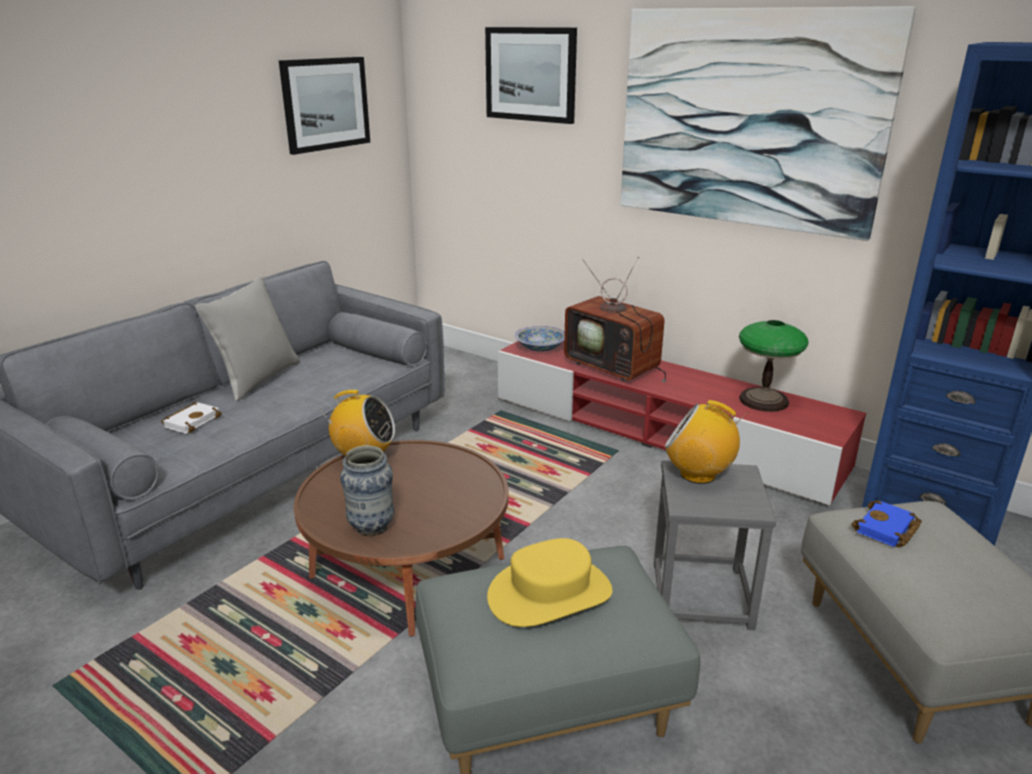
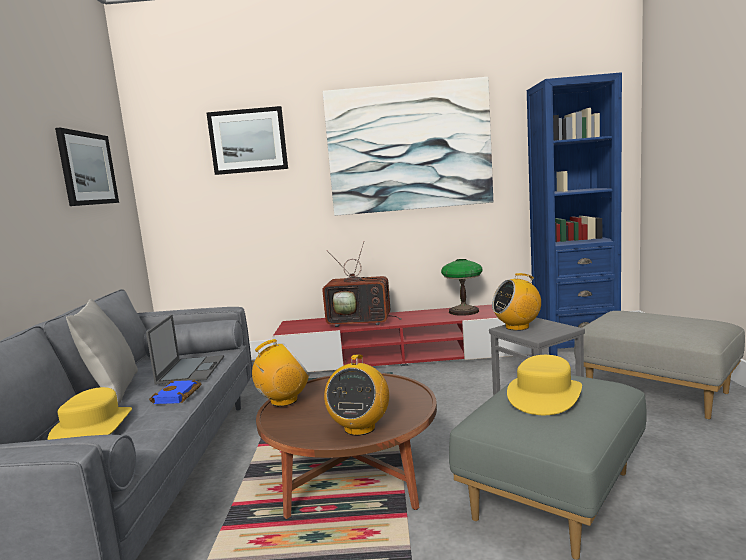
camera: 35 degrees left, 15 degrees down
(192, 421) = (92, 428): white book -> yellow hat
(335, 380) = (191, 369): none -> laptop
(371, 527) = (359, 428): vase -> radio
(540, 348) = (299, 327): bowl -> none
(887, 530) = (621, 321): blue book -> blue book (178, 396)

